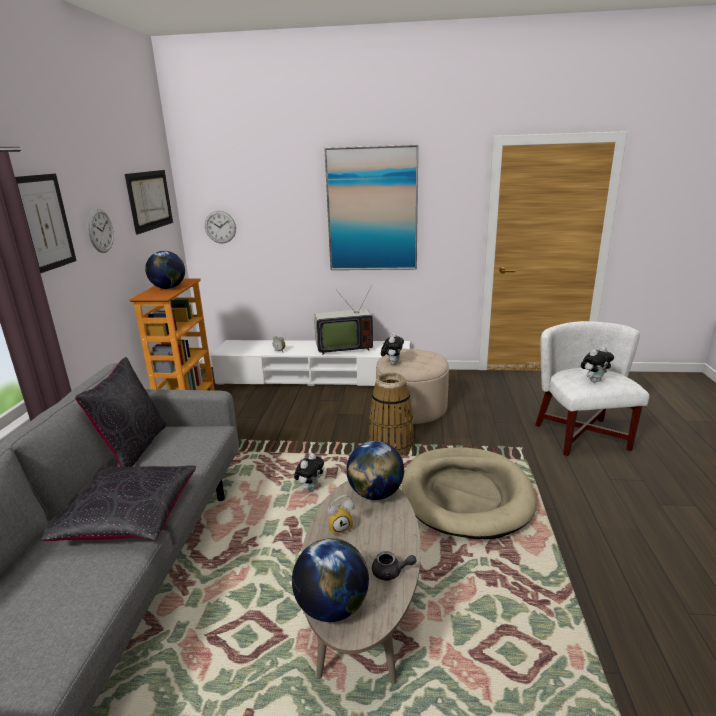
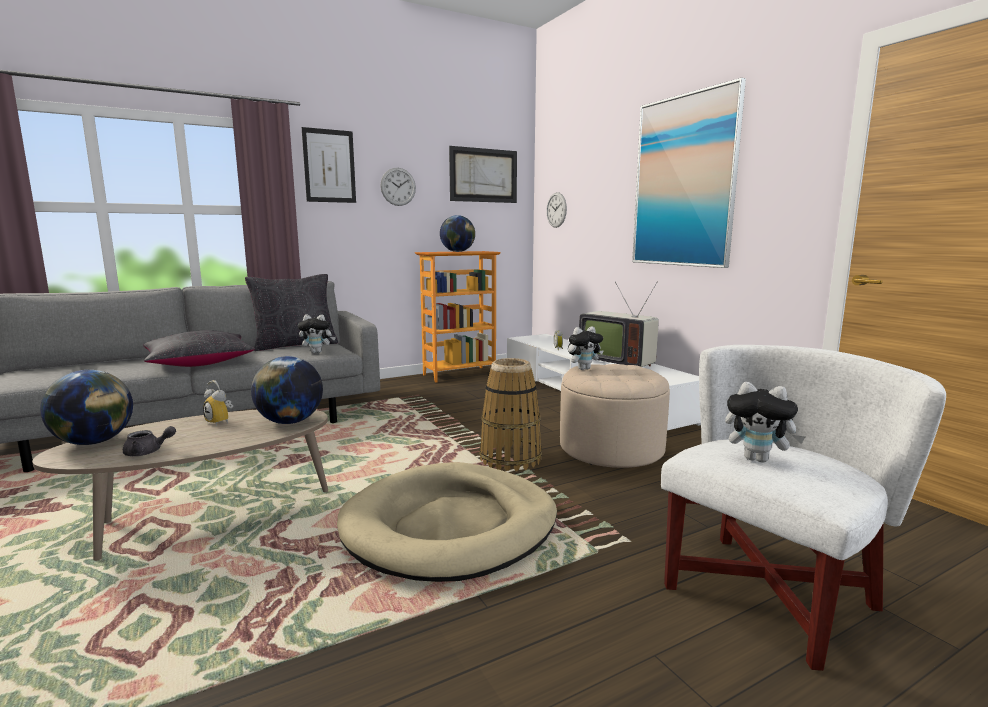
camera: 55 degrees right, 10 degrees down
(310, 488) = (381, 446): plush toy -> plush toy (317, 352)
(391, 573) = (148, 452): grey teapot -> grey teapot turned 75 degrees counterclockwise

